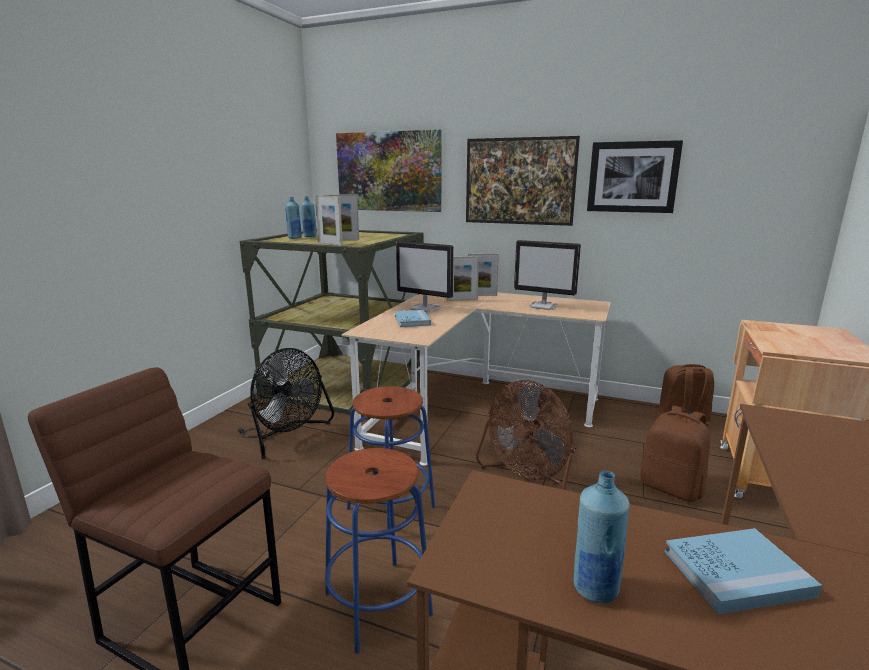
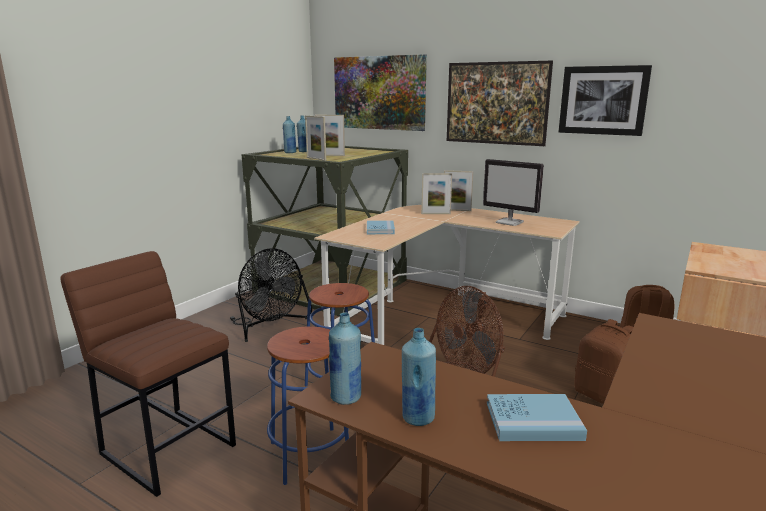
camera: 10 degrees right, 0 degrees up
(425, 309) = (397, 220): monitor -> none
(484, 565) = (346, 397): none -> blue bottle

